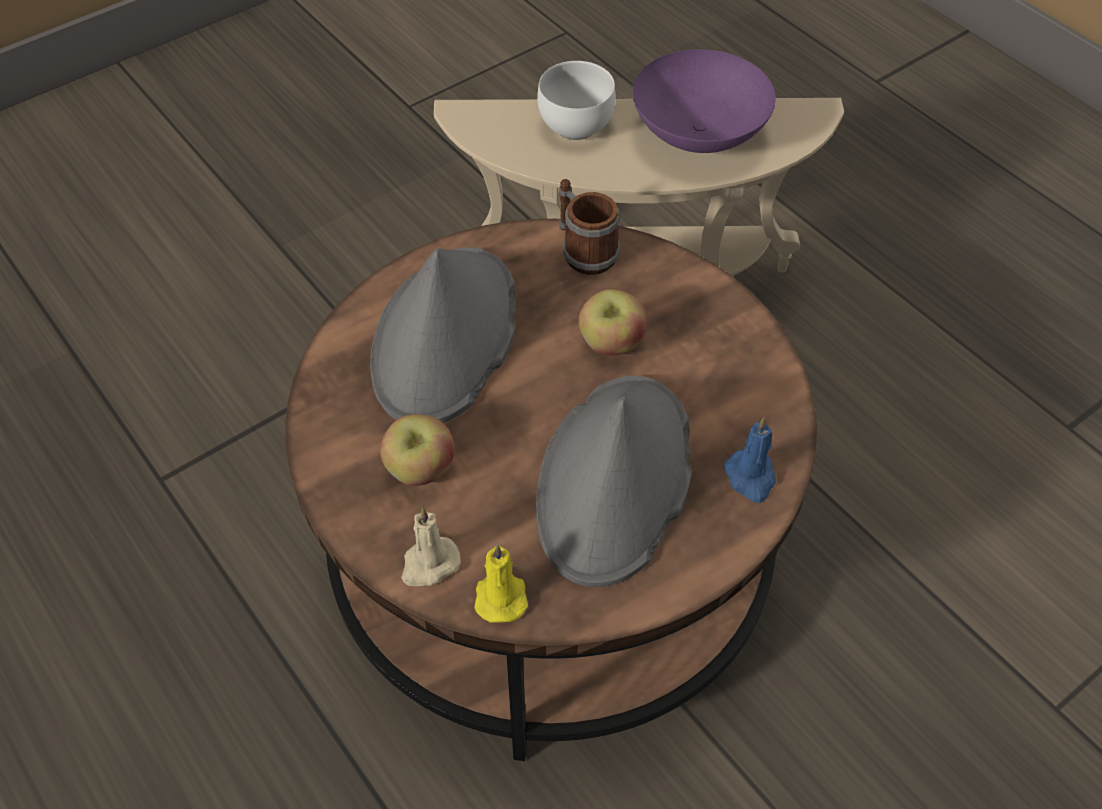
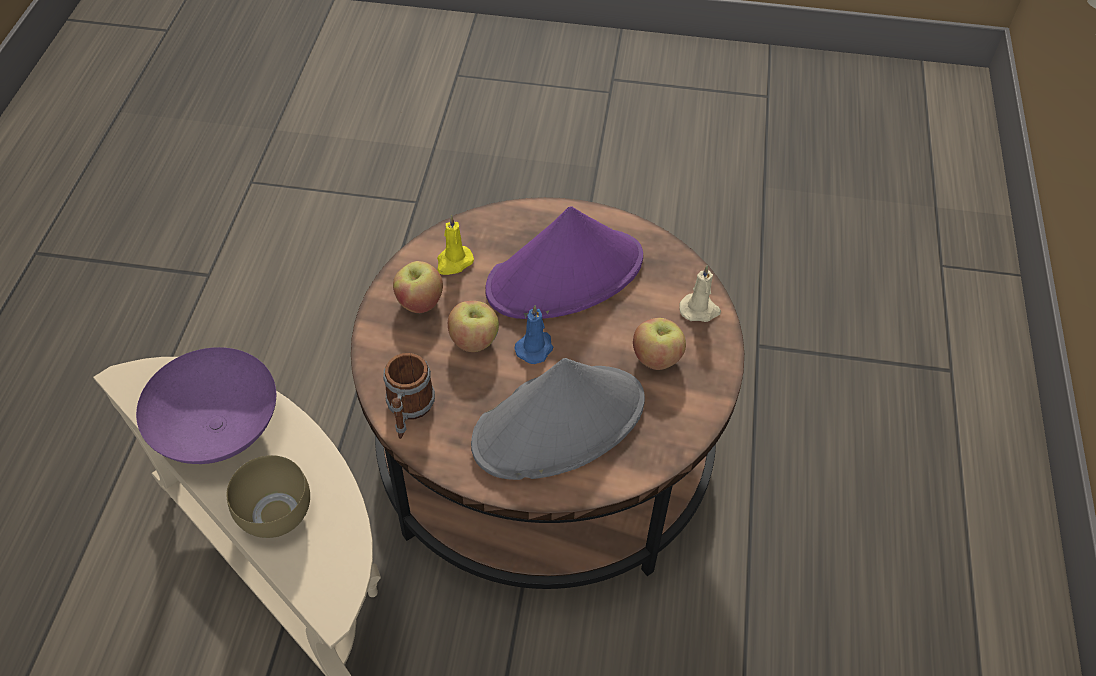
camera: 135 degrees left, 0 degrees up
(500, 595) = (679, 271): yellow candle -> yellow candle (453, 262)
(577, 128) = (277, 512): white bowl -> brown bowl
(615, 481) = (565, 275): grey hat -> purple hat
(708, 336) = (419, 302): none -> apple
(750, 478) = (501, 227): blue candle -> blue candle (535, 347)

